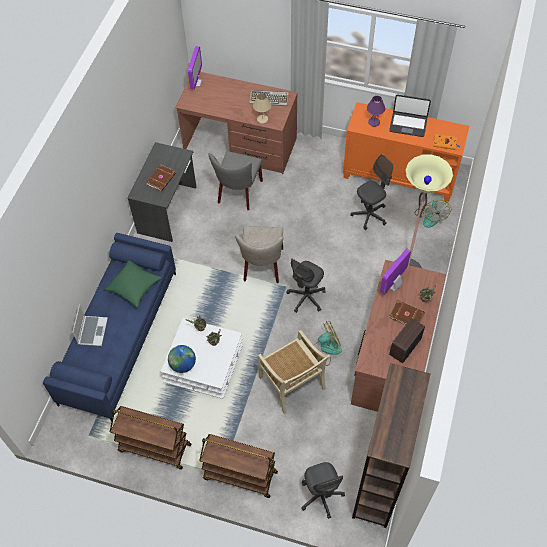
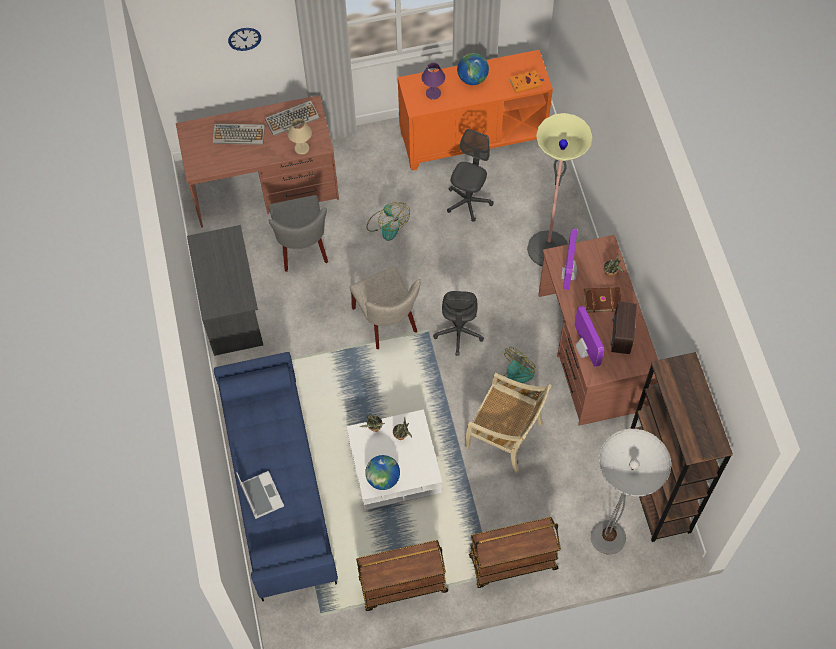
camera: 30 degrees left, 5 degrees up
(134, 287) = (273, 420): green pillow -> none
(162, 179) = (227, 277): brown book -> none
(196, 83) = (190, 138): monitor -> monitor (584, 350)
(228, 94) = (239, 134): none -> keyboard
(254, 23) = (244, 38): none -> wall clock
(321, 496) = (608, 537): grey office chair -> floor lamp
(408, 124) = (472, 78): laptop -> globe
(430, 216) = (535, 170): fan -> fan (387, 224)

